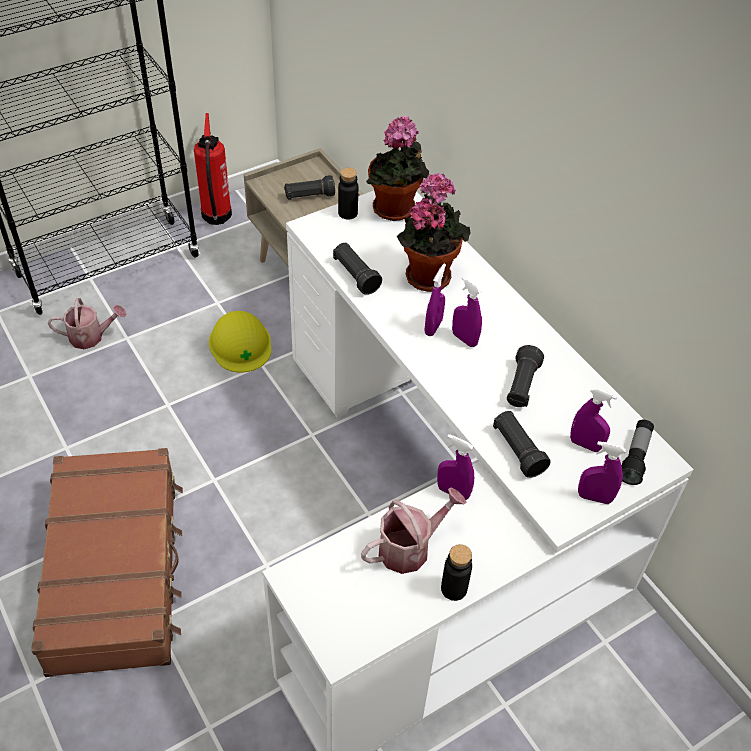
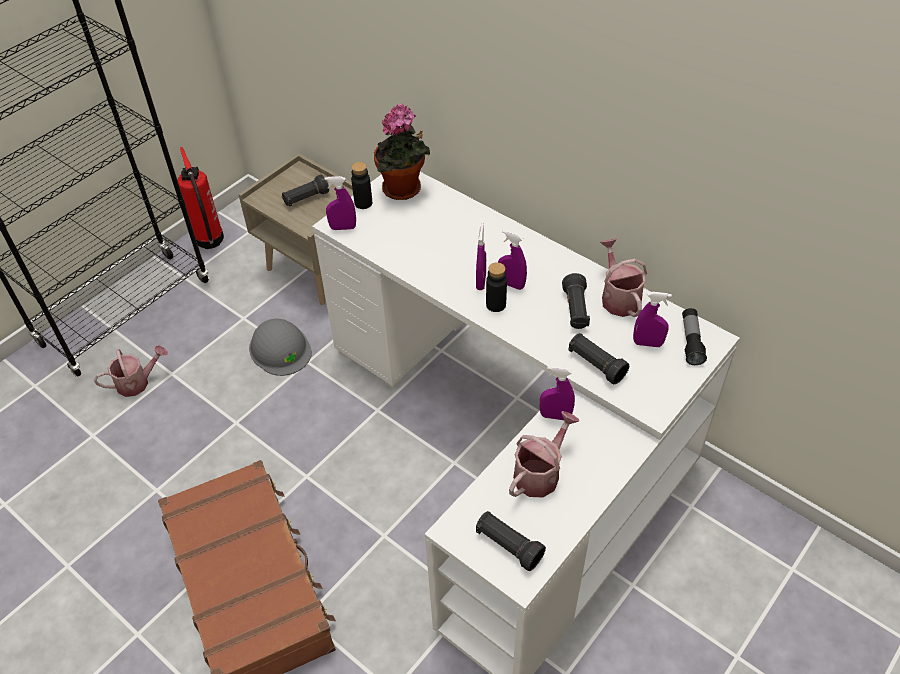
camera: 15 degrees left, 0 degrees up
(240, 344) = (280, 349): yellow hard hat -> grey hard hat
(355, 275) = (395, 256): black flashlight -> black flashlight (508, 545)
(428, 274) = (456, 237): potted plant -> none
(454, 589) = (591, 495): black bottle -> black bottle (496, 305)
(575, 385) = (618, 297): none -> watering can
(594, 497) = (673, 384): purple spray bottle -> purple spray bottle (343, 228)

